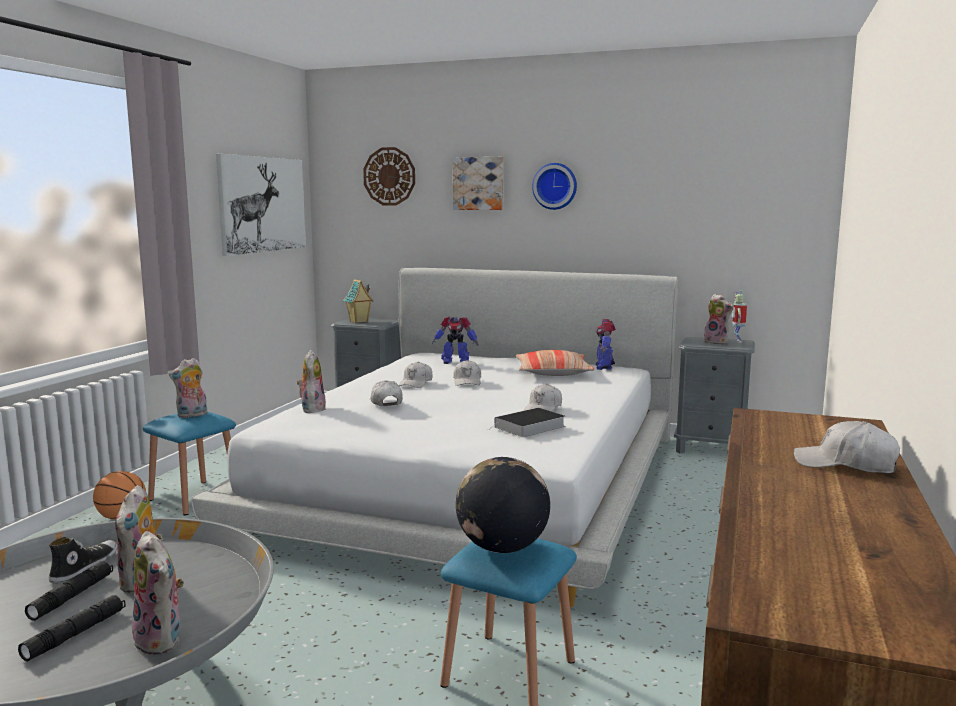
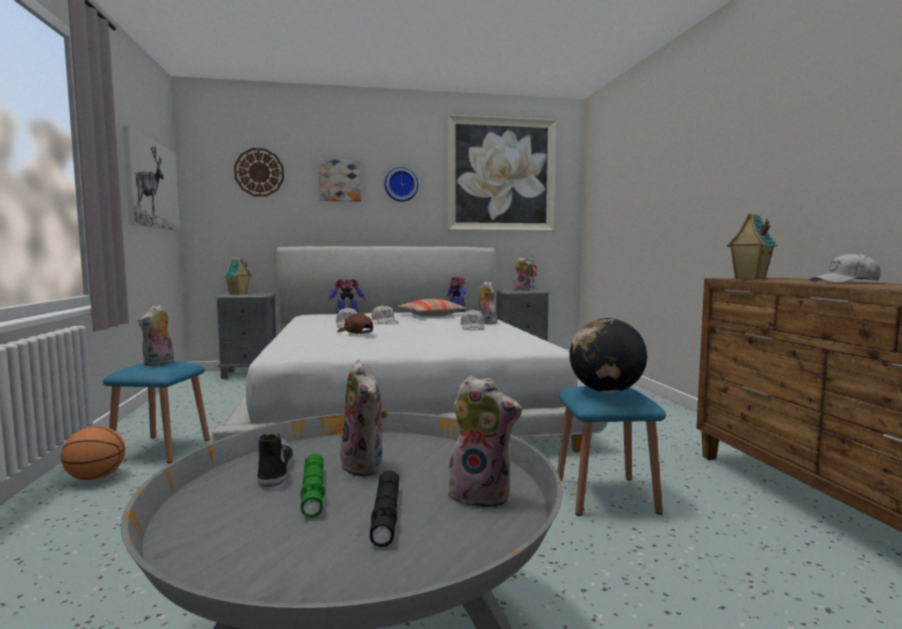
camera: 30 degrees left, 5 degrees down
(72, 596) = (313, 492): black flashlight -> green flashlight
(312, 409) = (297, 342): plush toy -> plush toy (486, 323)
(385, 402) = (355, 332): white cap -> brown cap
(528, 427) = (489, 335): book -> none
(702, 167) = (501, 175): none -> picture
(779, 422) = (749, 278): none -> toy house

